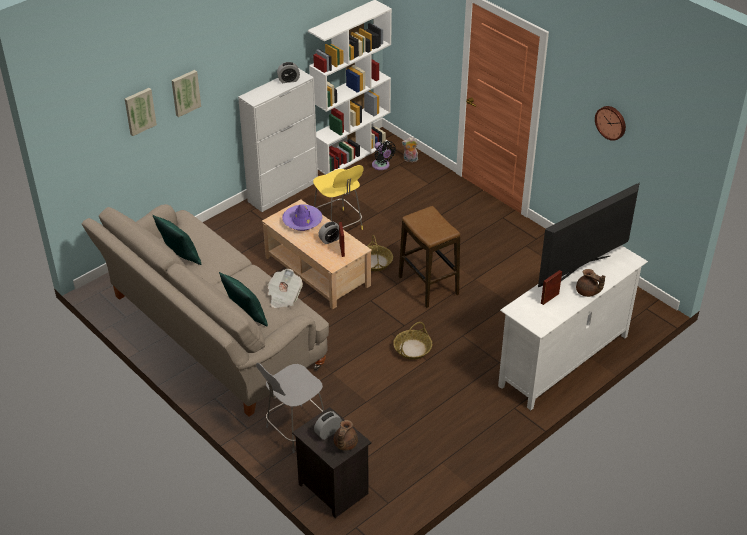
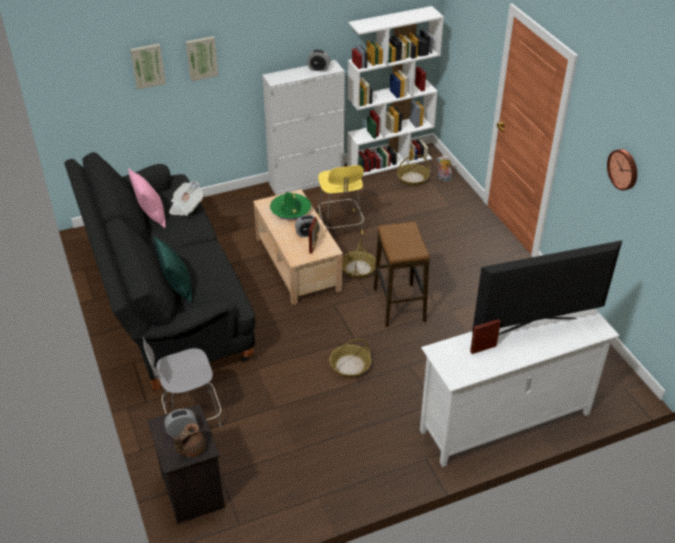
camera: 20 degrees right, 0 degrees up
(181, 256) = (151, 216): green pillow -> pink pillow
(211, 334) = (166, 299): beige sofa -> black sofa
(284, 296) = (222, 277): newspaper -> newspaper (186, 207)
(302, 221) = (290, 210): purple hat -> green hat
(381, 166) = (412, 178): black fan -> basket
(587, 292) = (530, 353): brown teapot -> none

